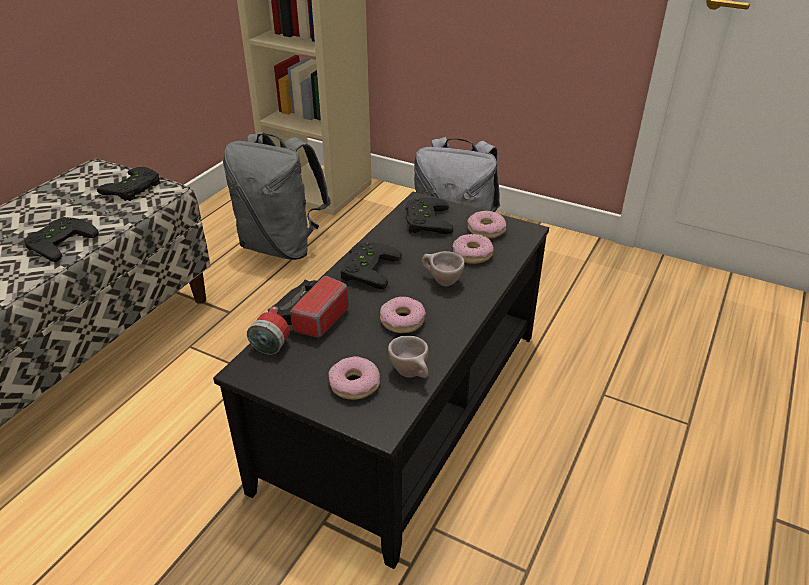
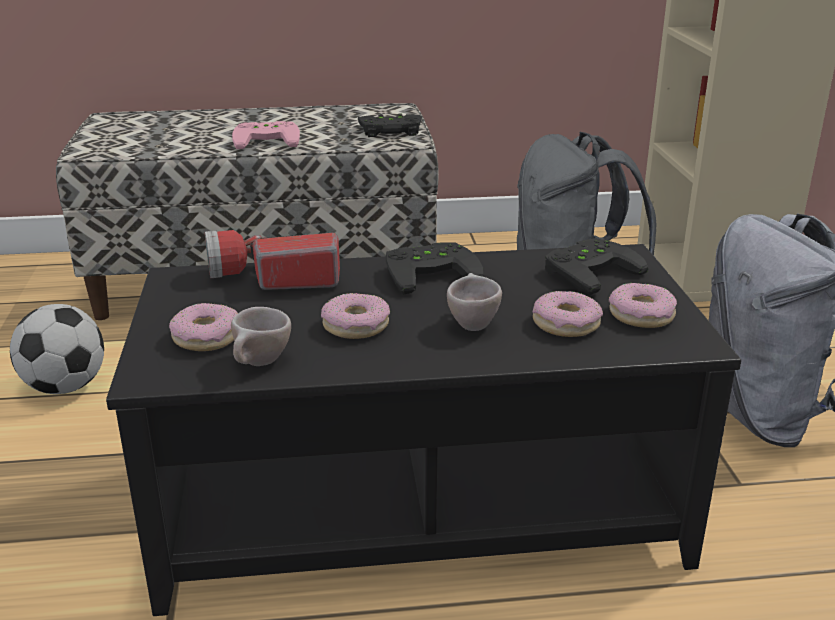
camera: 55 degrees right, 10 degrees down
(59, 242) = (267, 140): black game controller -> pink game controller
(69, 535) = (65, 387): none -> football

